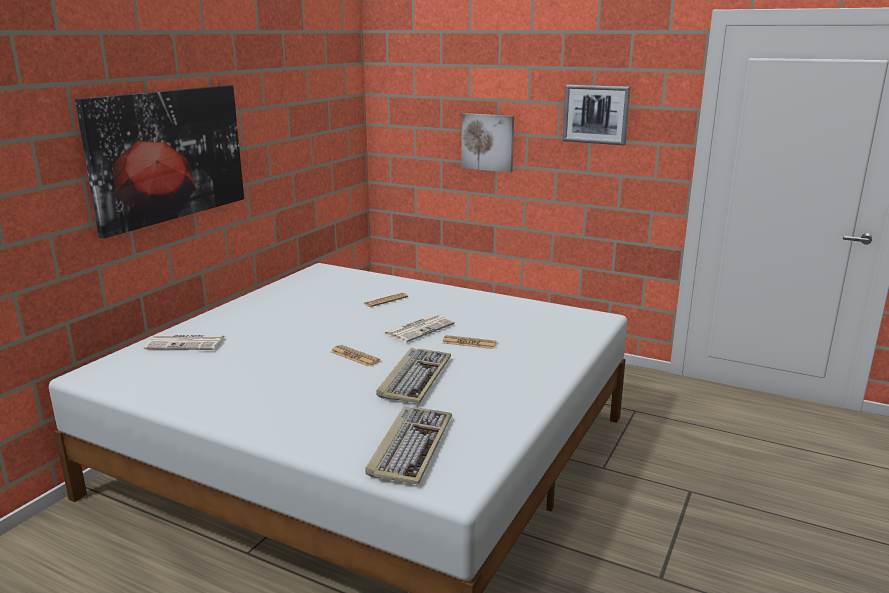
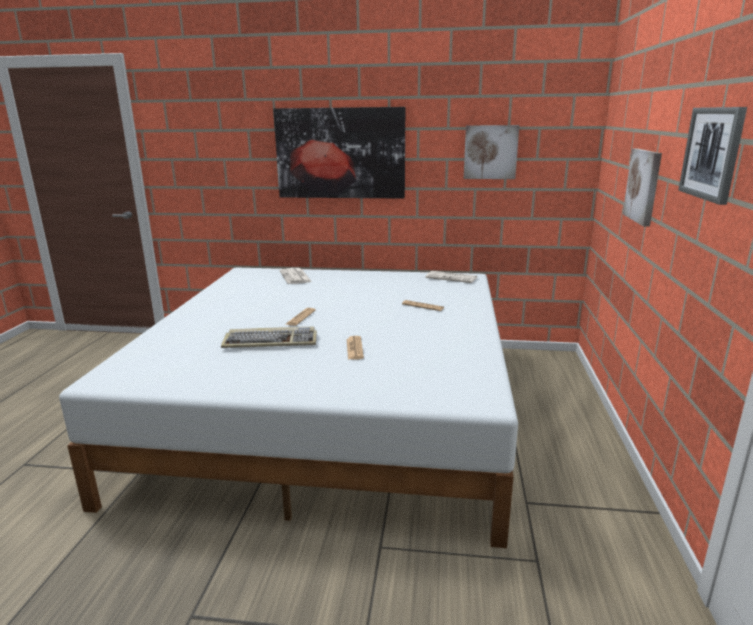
camera: 70 degrees right, 0 degrees up
(301, 129) = (490, 152): none -> picture
(410, 446) = (158, 358): keyboard -> none
(419, 329) = (371, 327): newspaper -> newspaper (452, 278)

